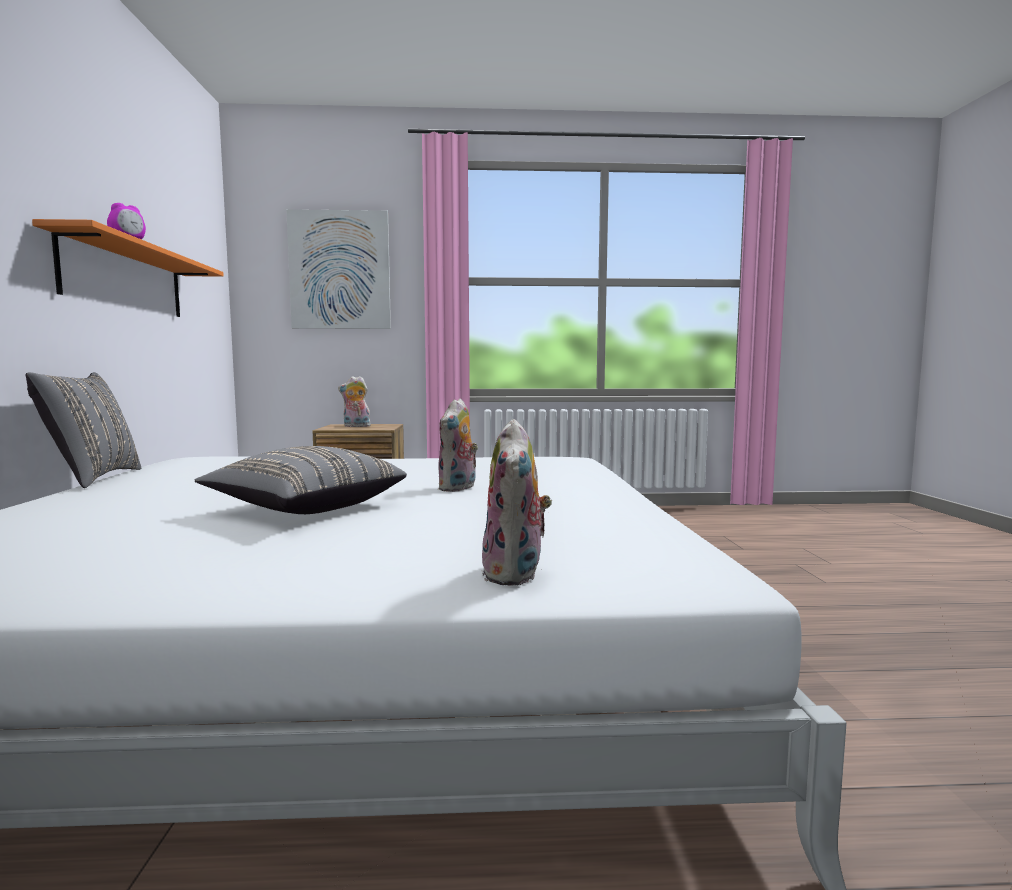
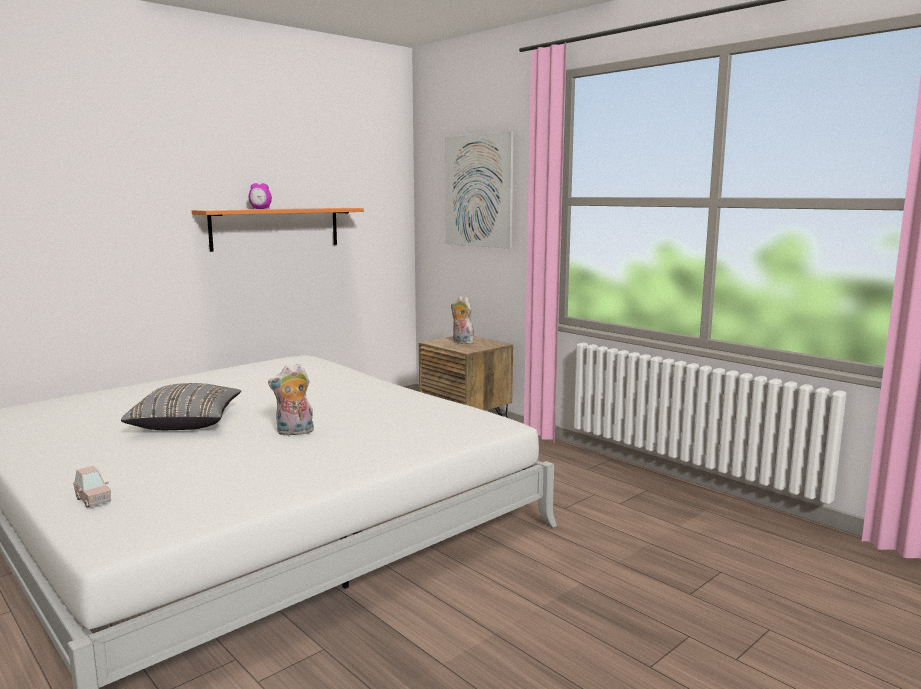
camera: 50 degrees right, 5 degrees up
(91, 478) = (211, 368): grey pillow -> none
(516, 574) = (93, 500): plush toy -> pink toy car

